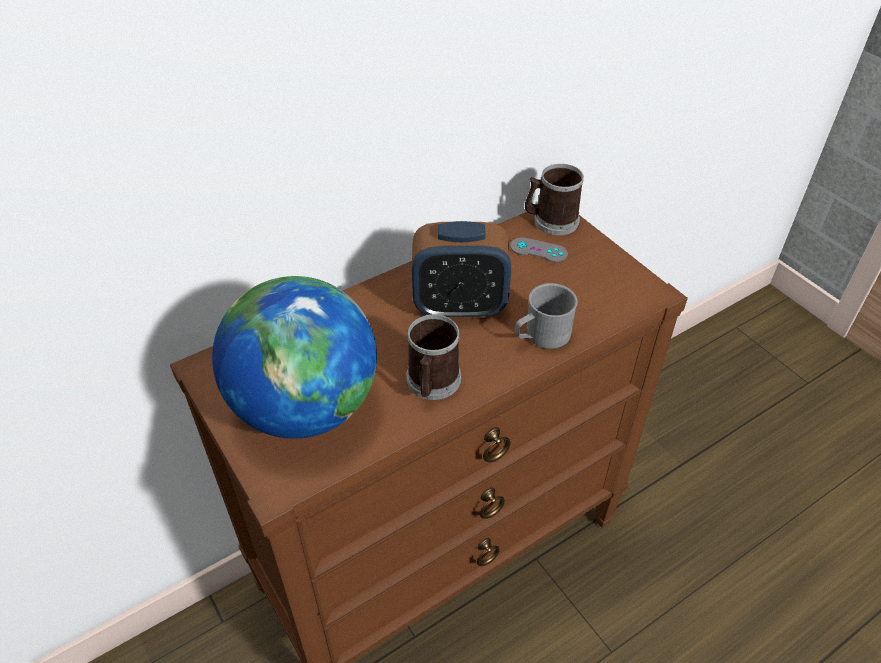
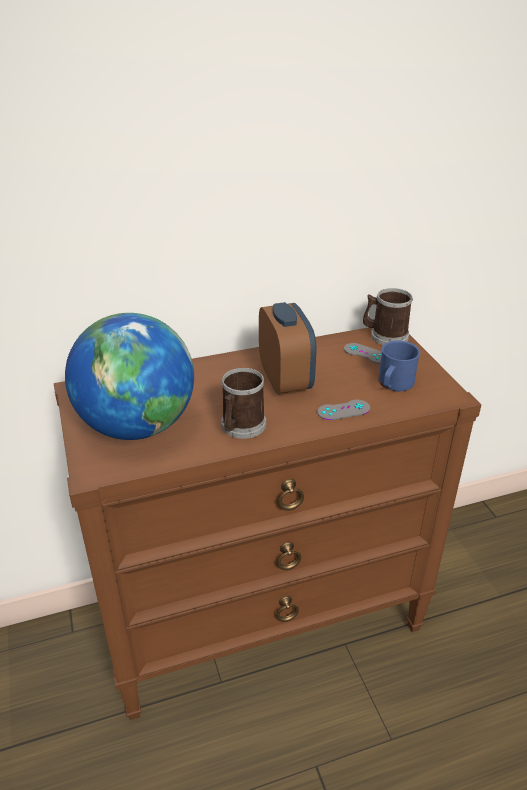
camera: 15 degrees right, 10 degrees down
(459, 306) = (285, 381): alarm clock -> alarm clock turned 120 degrees counterclockwise
(541, 336) = (343, 410): grey mug -> grey game controller
(584, 288) = (393, 384): none -> blue mug

